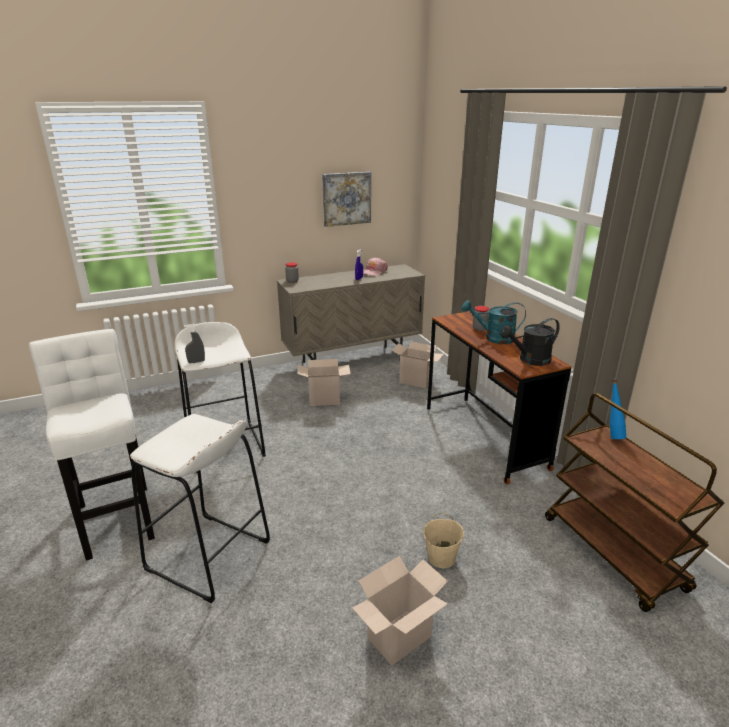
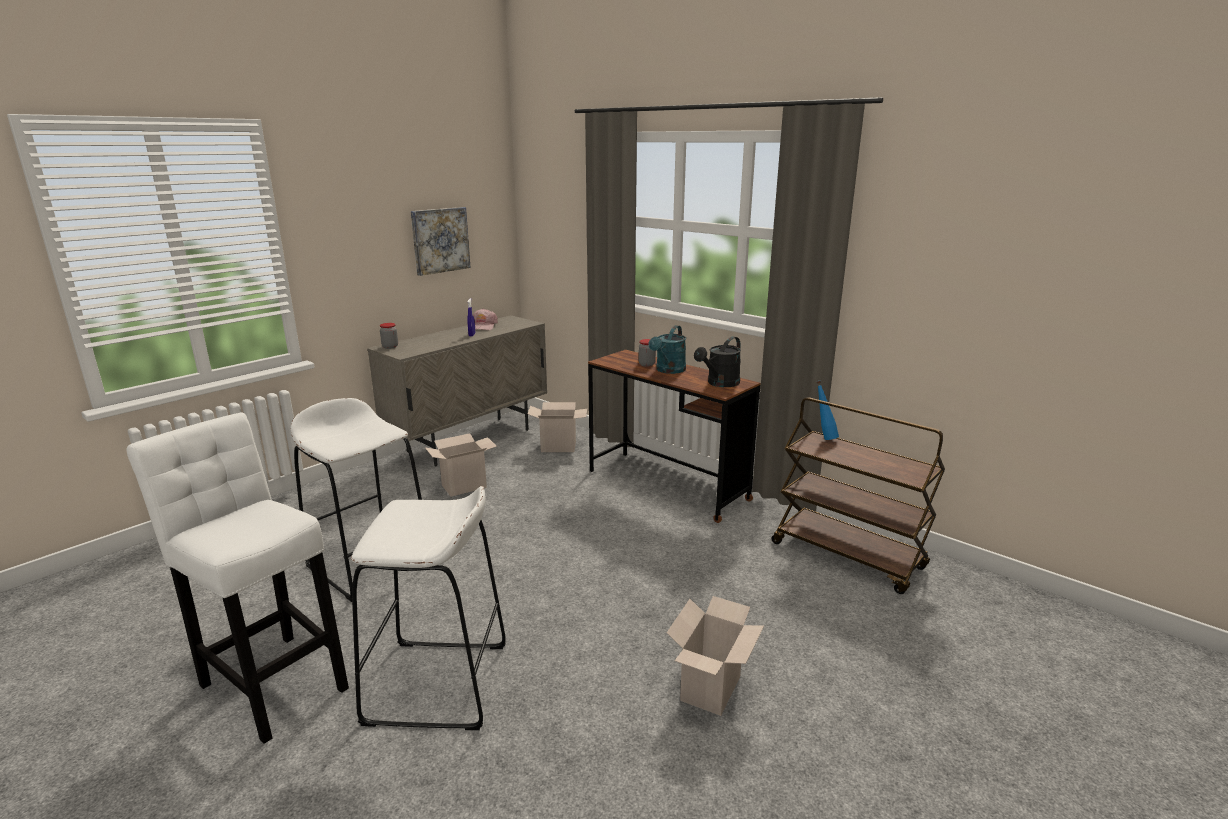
camera: 25 degrees left, 5 degrees down
(196, 362) = (341, 448): grey spray bottle -> none
(441, 557) = (701, 605): beige bucket -> none
(494, 338) = (668, 370): turquoise watering can -> turquoise watering can turned 45 degrees counterclockwise

